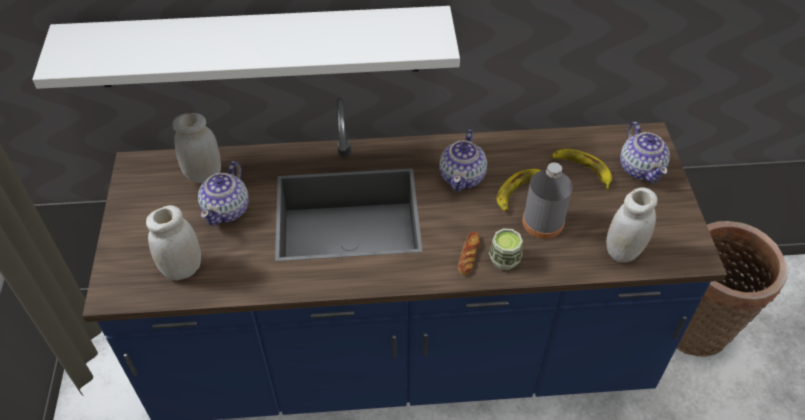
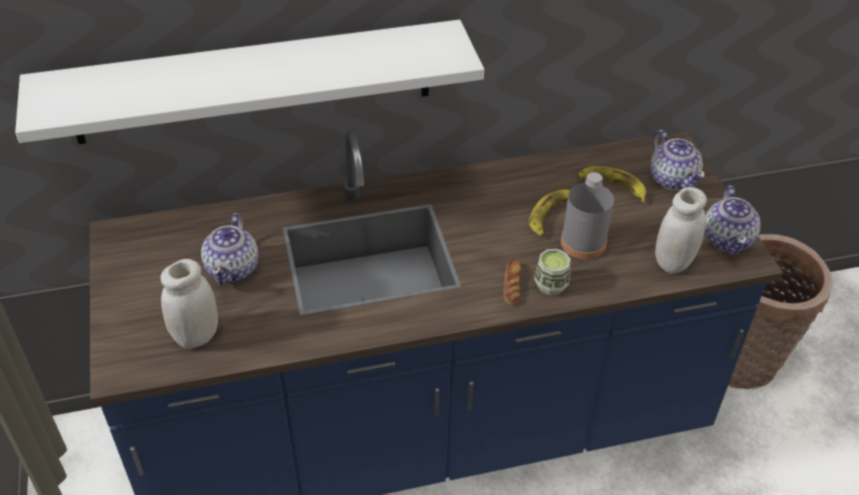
camera: 10 degrees left, 5 degrees down
(204, 175) = (198, 235): white jar -> none
(462, 176) = (487, 206): teapot -> teapot (727, 239)

